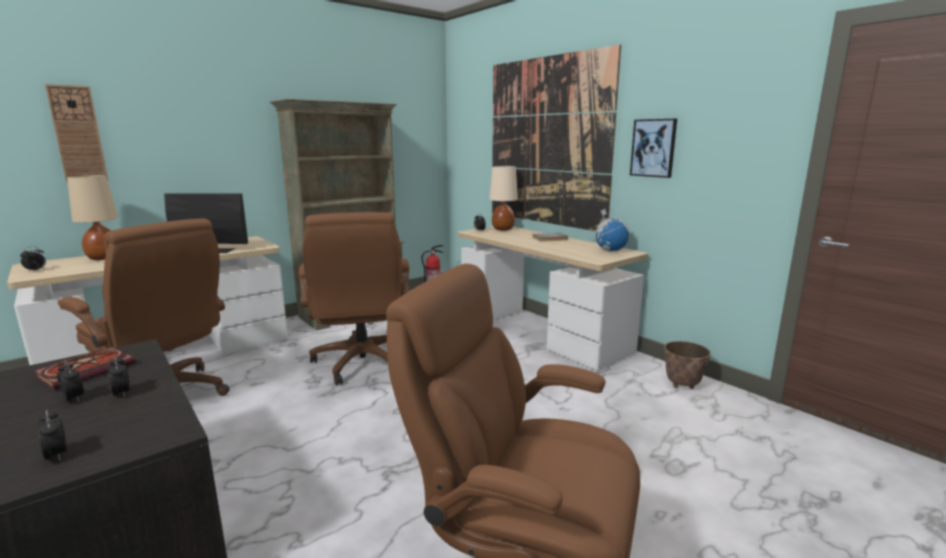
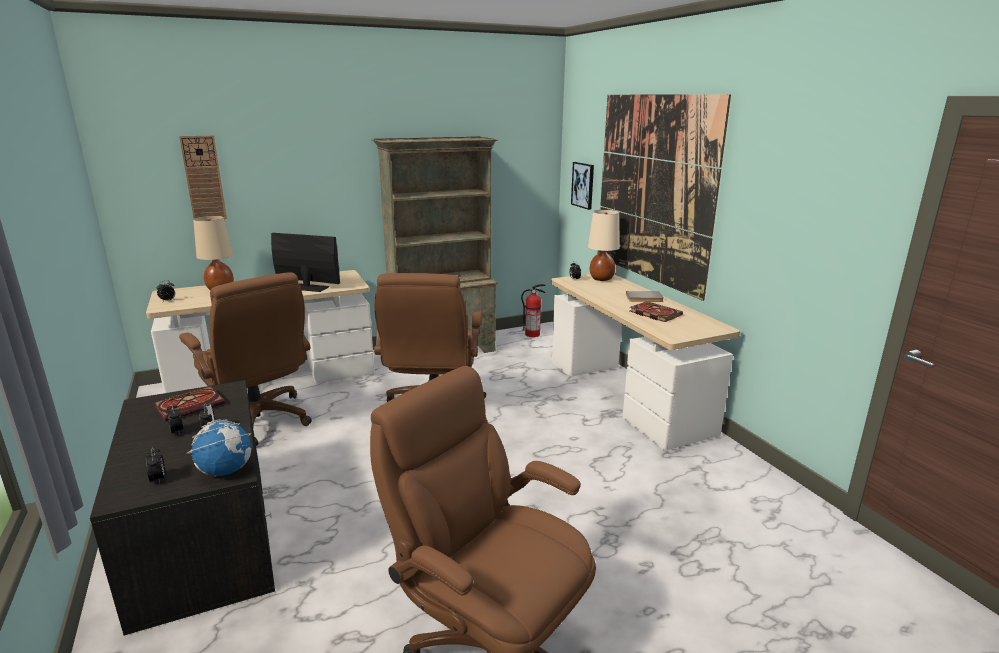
camera: 15 degrees right, 5 degrees up
(567, 247) = (653, 313): none -> book
(610, 250) = (698, 323): globe -> globe (226, 470)
(653, 148) = (754, 216): picture -> picture (583, 185)
(682, 385) = (752, 481): planter -> none

